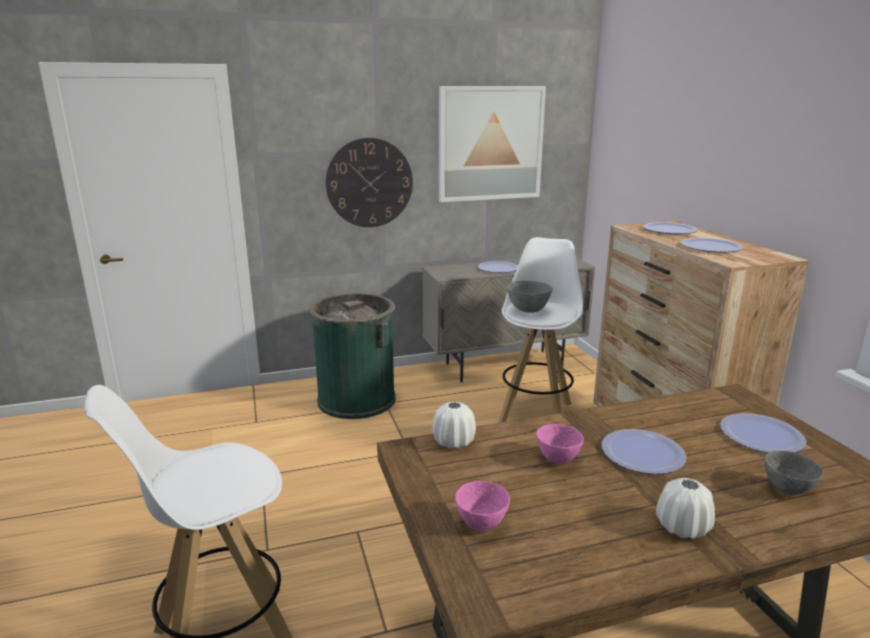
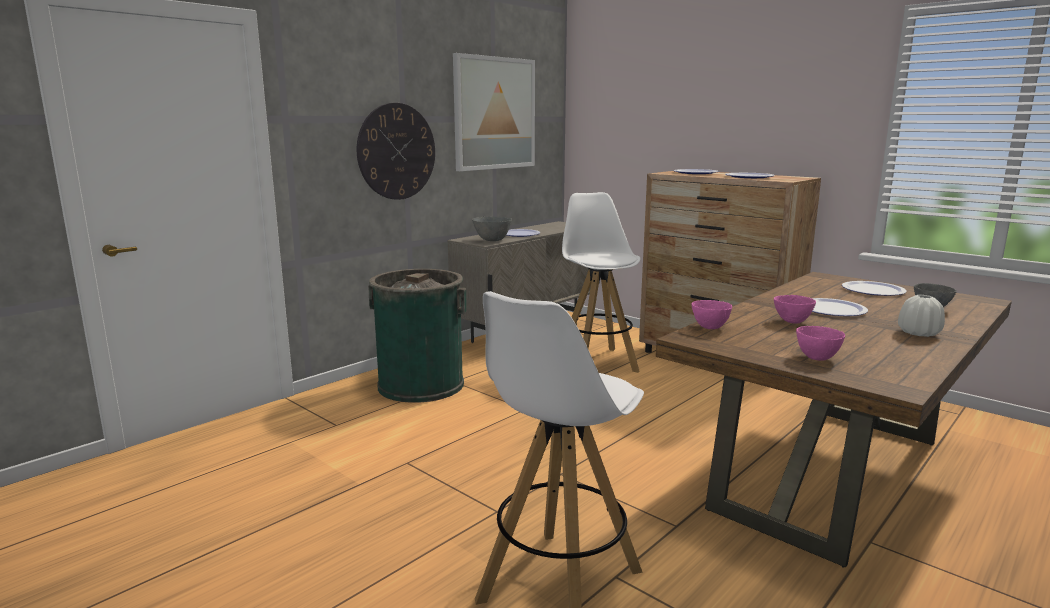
camera: 30 degrees left, 5 degrees down
(453, 441) = (709, 327): white vase -> pink bowl
(528, 310) = (595, 256): grey bowl -> grey bowl (492, 240)

